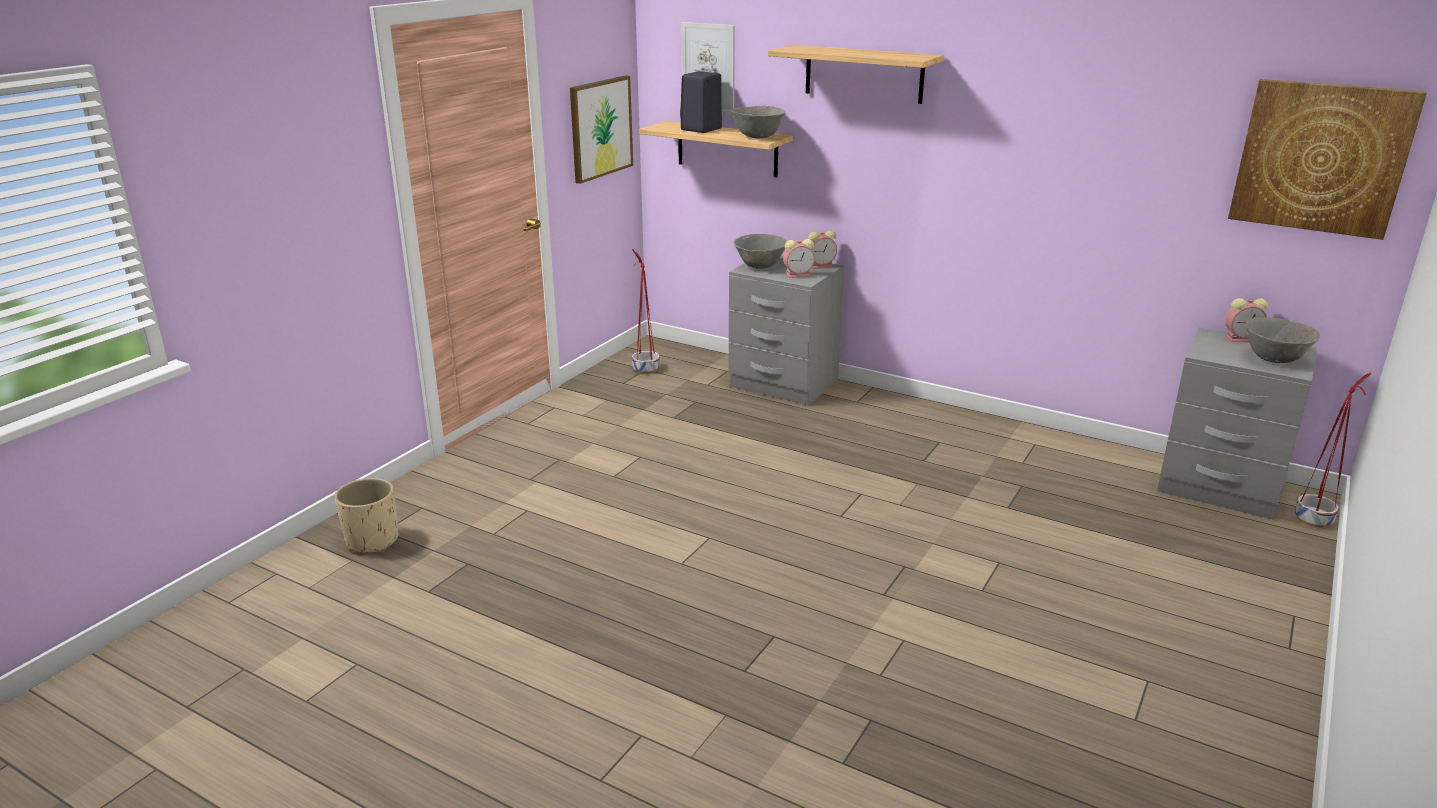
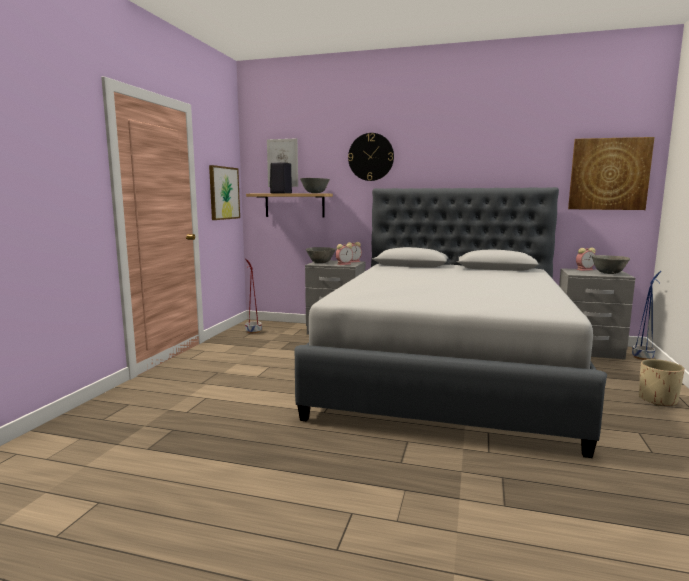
camera: 15 degrees left, 15 degrees down
(372, 541) = (95, 426): beige planter -> beige planter (658, 400)
(864, 74) = (371, 157): shelf -> wall clock
(920, 507) = (448, 372): none -> grey bed
(1314, 520) = (643, 357): red planter -> blue planter

